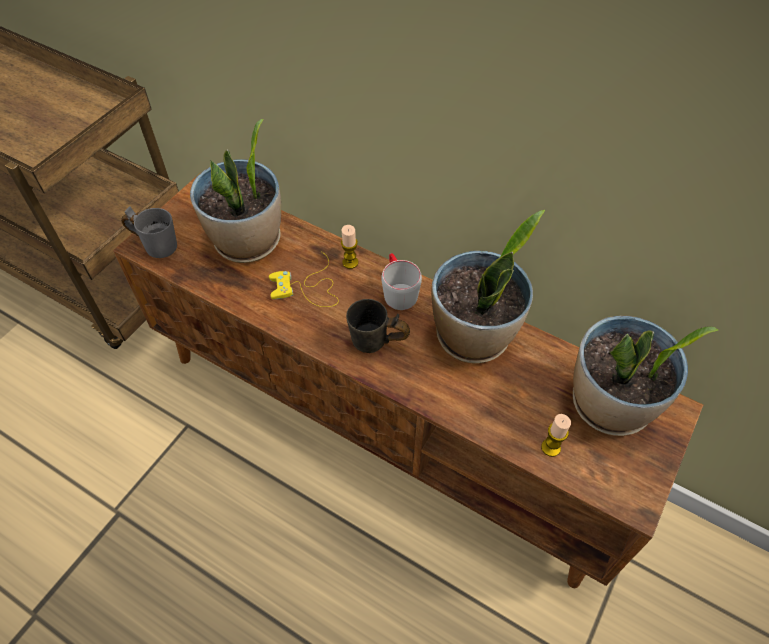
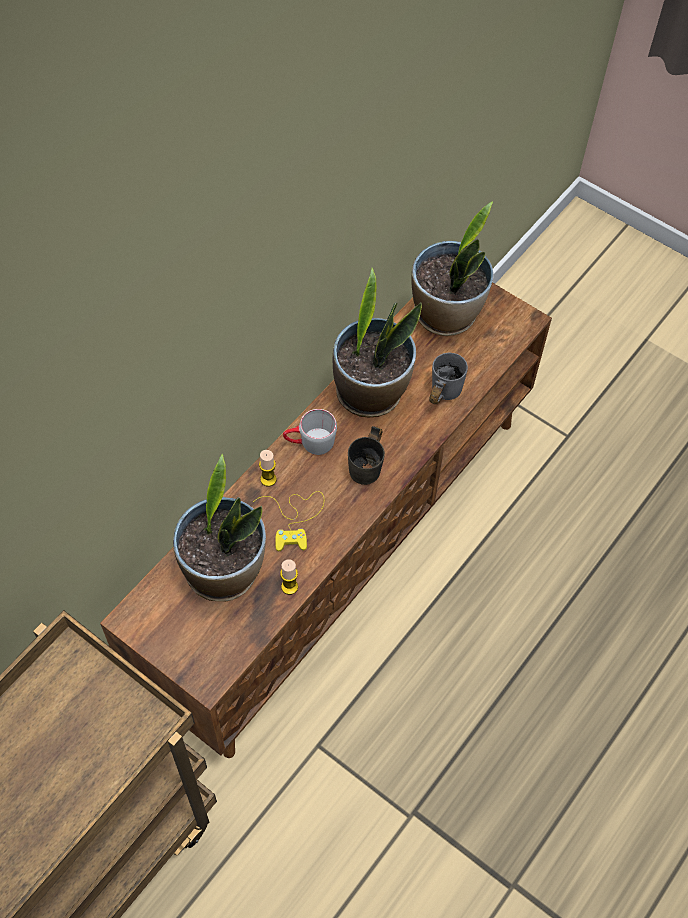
camera: 85 degrees left, 5 degrees up
(158, 244) = (209, 662): grey mug -> grey mug (440, 393)
(550, 447) = (480, 360): candle -> candle (289, 587)

